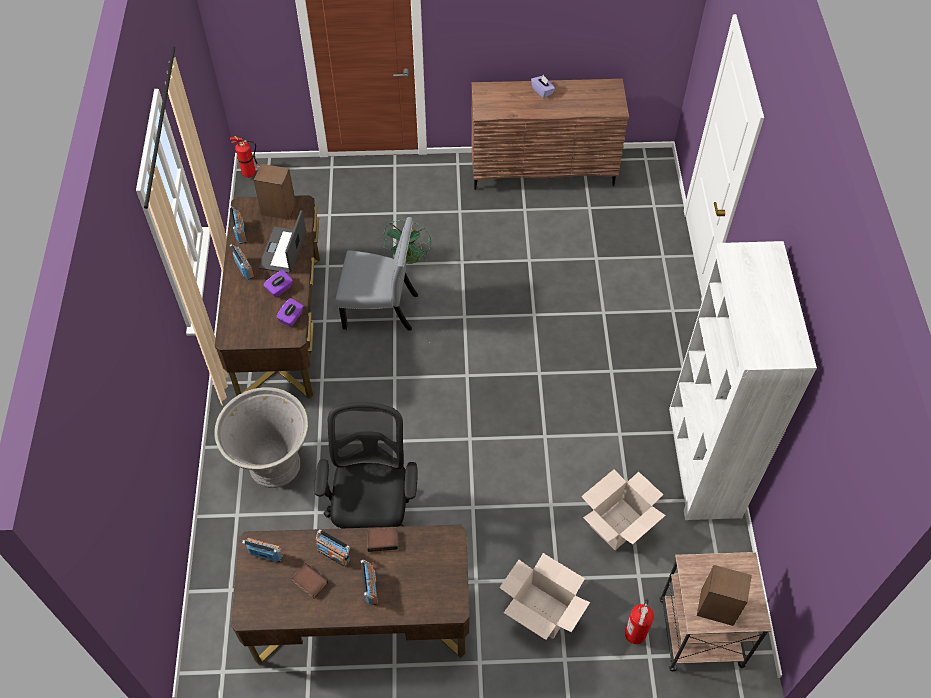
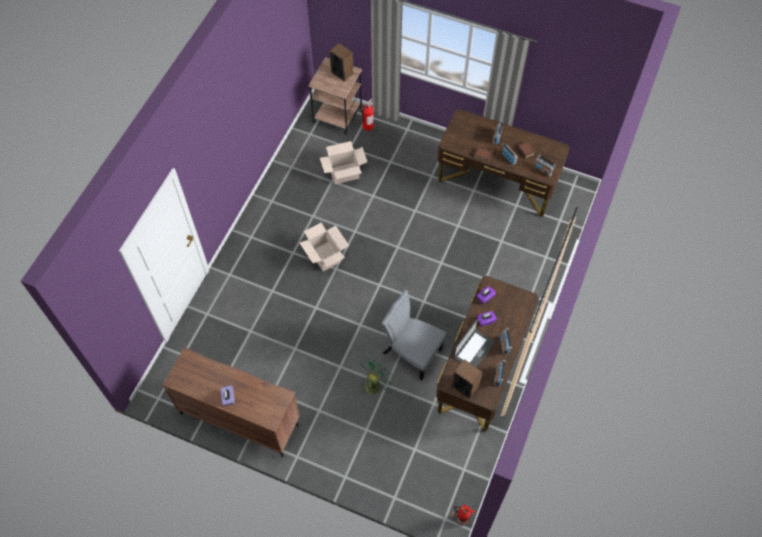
camera: 155 degrees left, 5 degrees up
(273, 466) = (517, 276): grey planter -> none
(374, 519) = (471, 225): black office chair -> none
(542, 610) = (406, 151): cardboard box -> cardboard box (325, 256)
(703, 462) = (279, 184): white bookcase -> none

